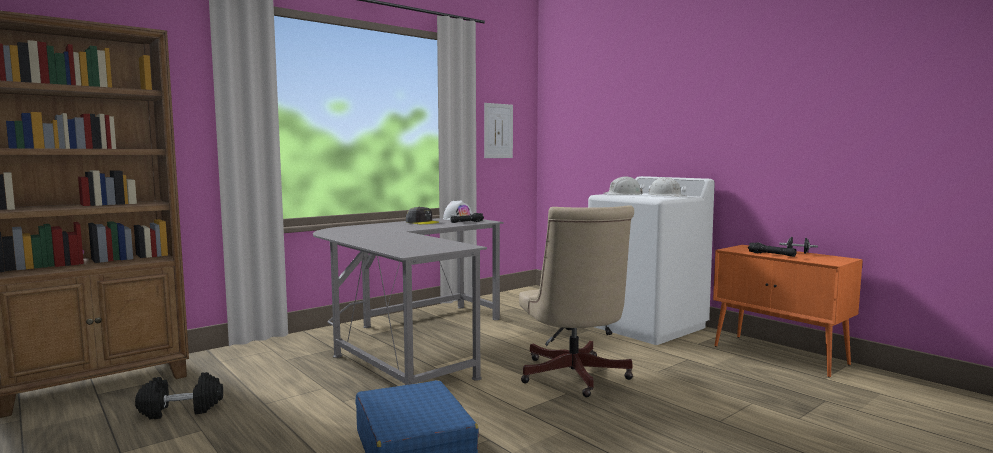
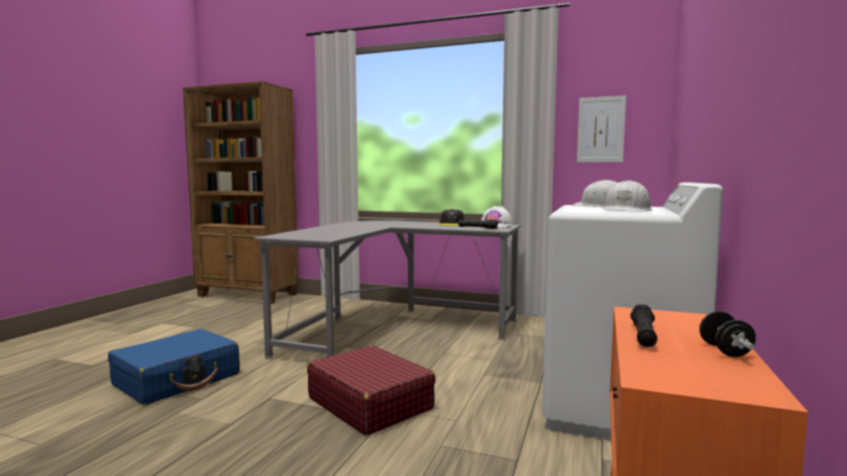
camera: 60 degrees right, 0 degrees up
(181, 410) = (221, 316): black dumbbell -> none
(574, 378) = (370, 403): beige office chair -> red suitcase

